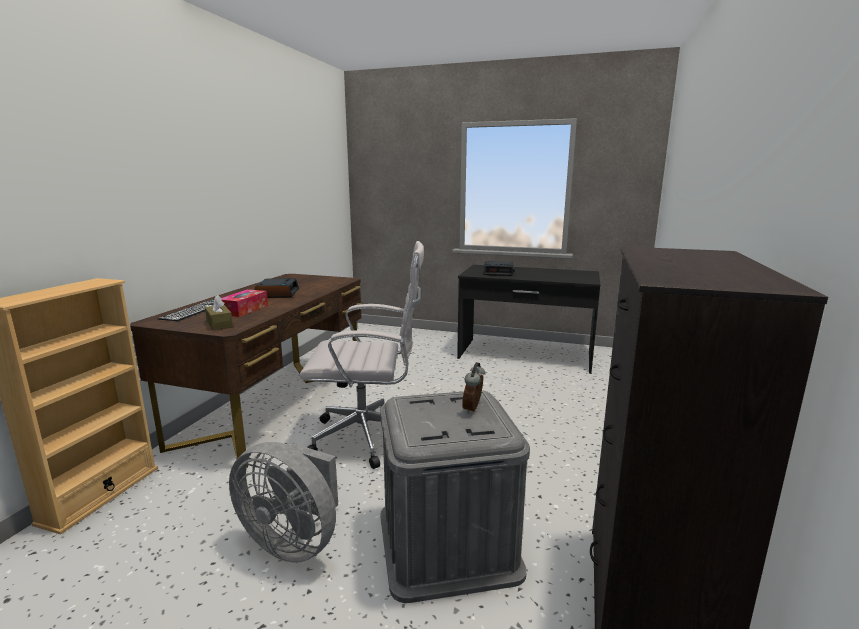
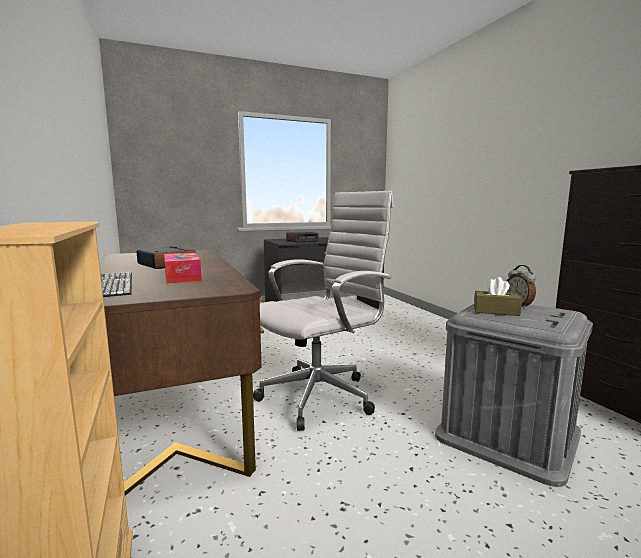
camera: 40 degrees left, 5 degrees down
(219, 324) = (204, 287): brown tissue box -> brown tissue box (496, 311)
(293, 541) = (423, 499): grey fan -> none

